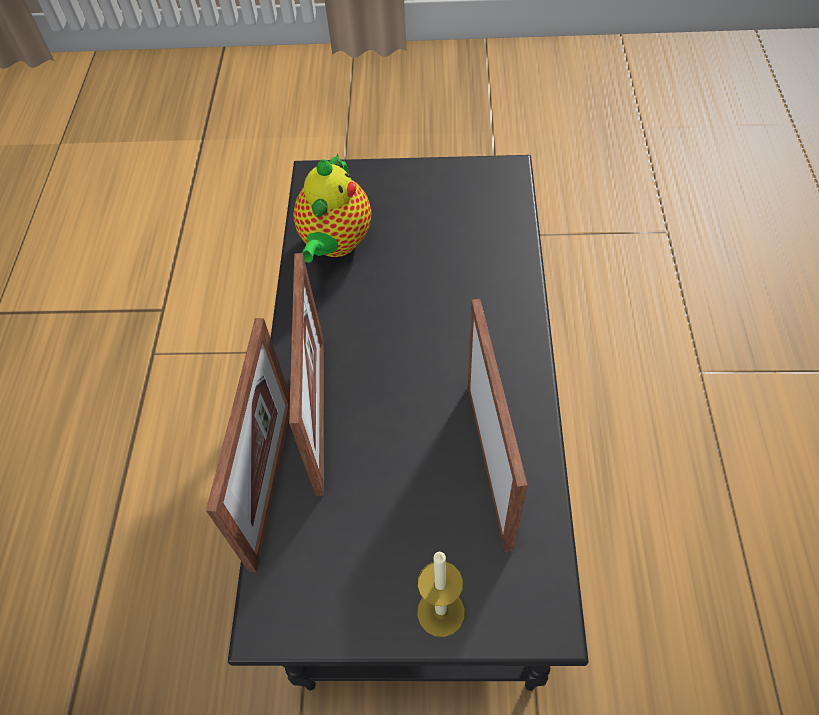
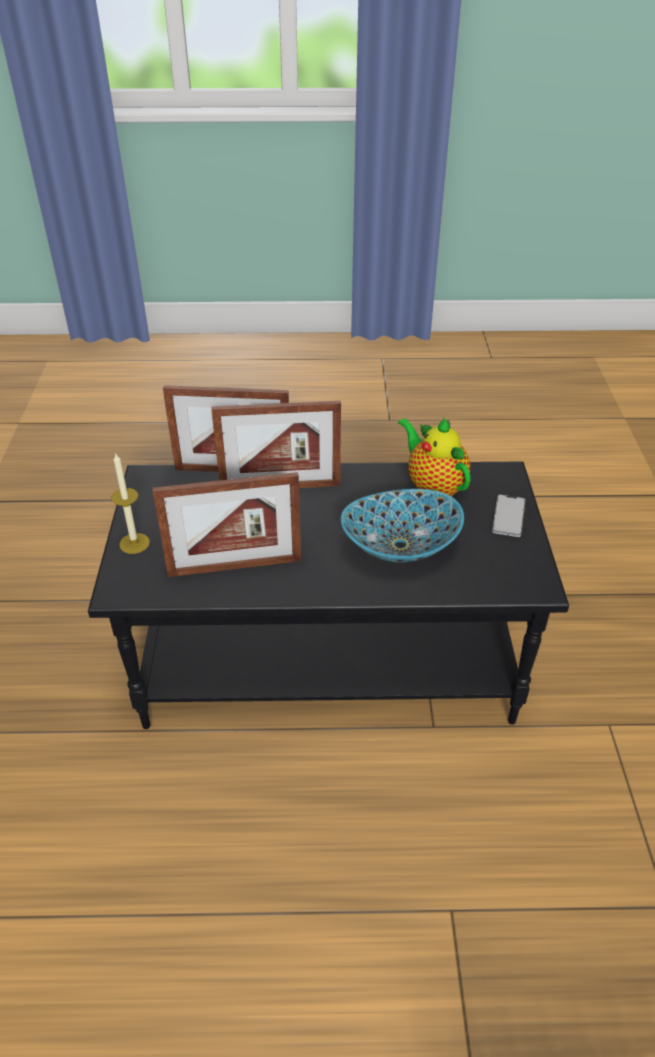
camera: 85 degrees right, 15 degrees down
(335, 244) = (433, 486): teapot -> teapot turned 45 degrees clockwise
(396, 183) = (508, 516): none -> phone
(444, 283) = (399, 545): none -> bowl

